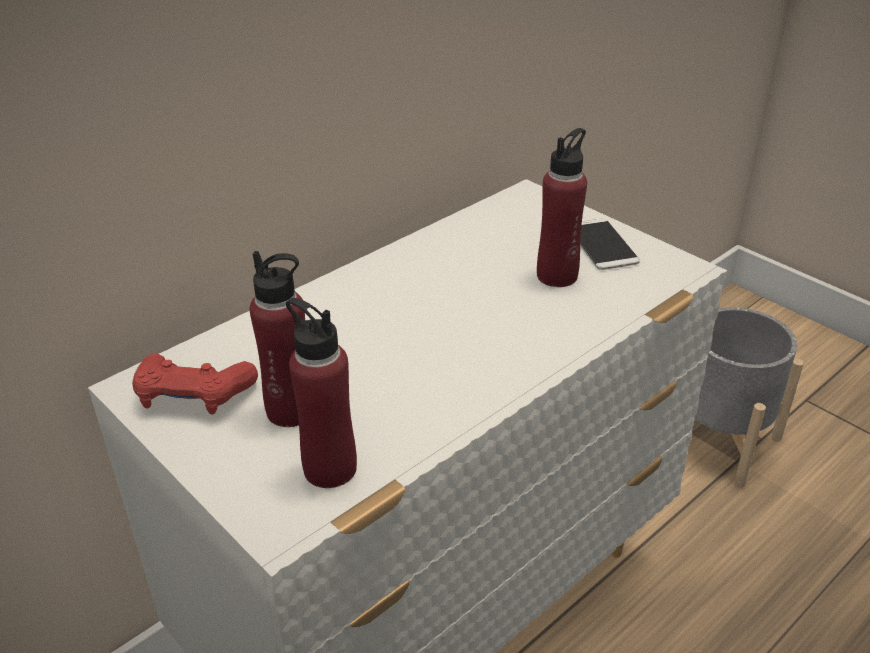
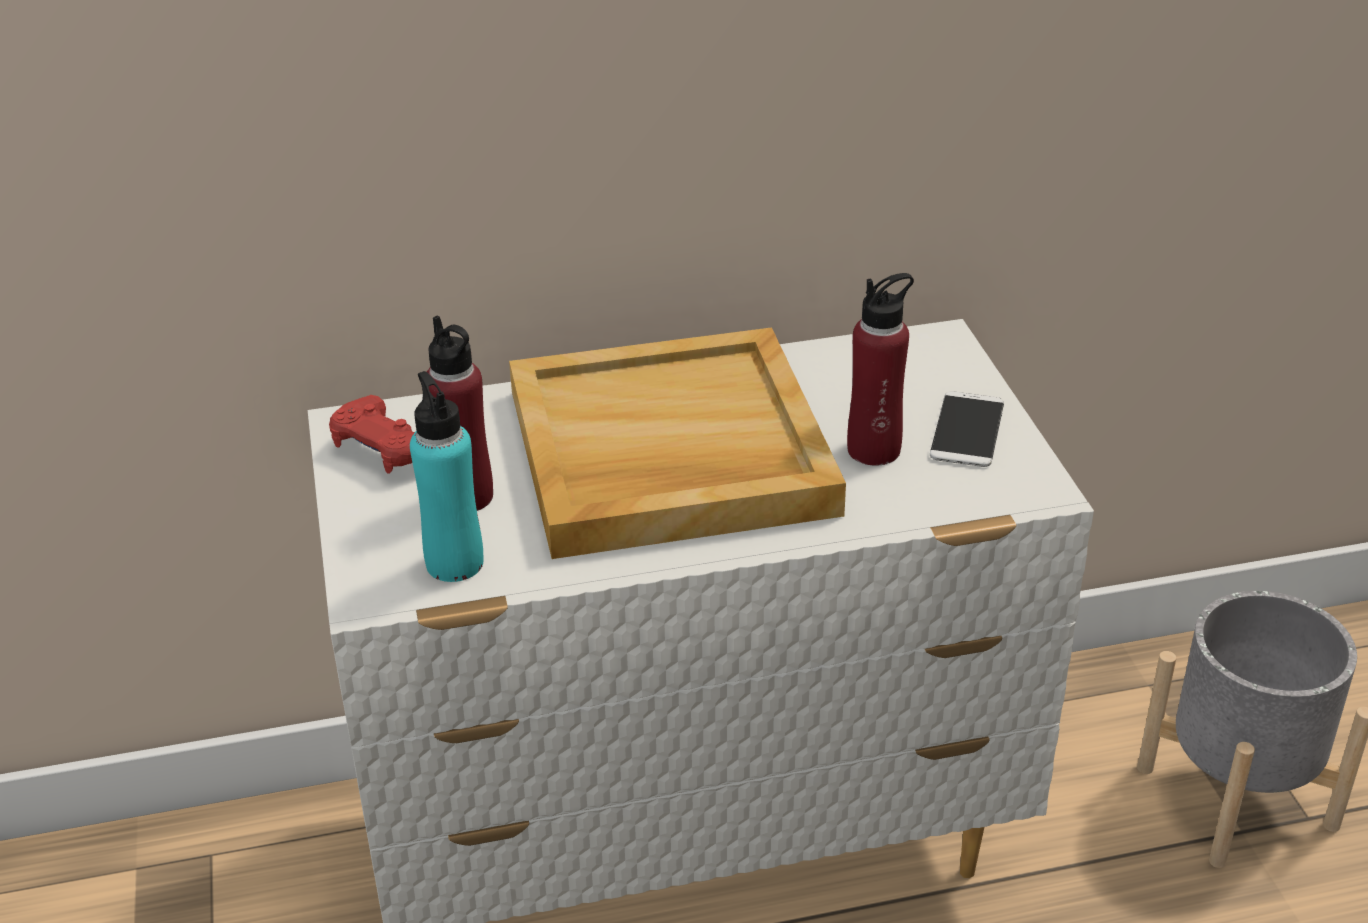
camera: 30 degrees right, 0 degrees up
(330, 468) = (454, 563): red bottle -> turquoise bottle
(419, 324) = (667, 453): none -> beige tray

